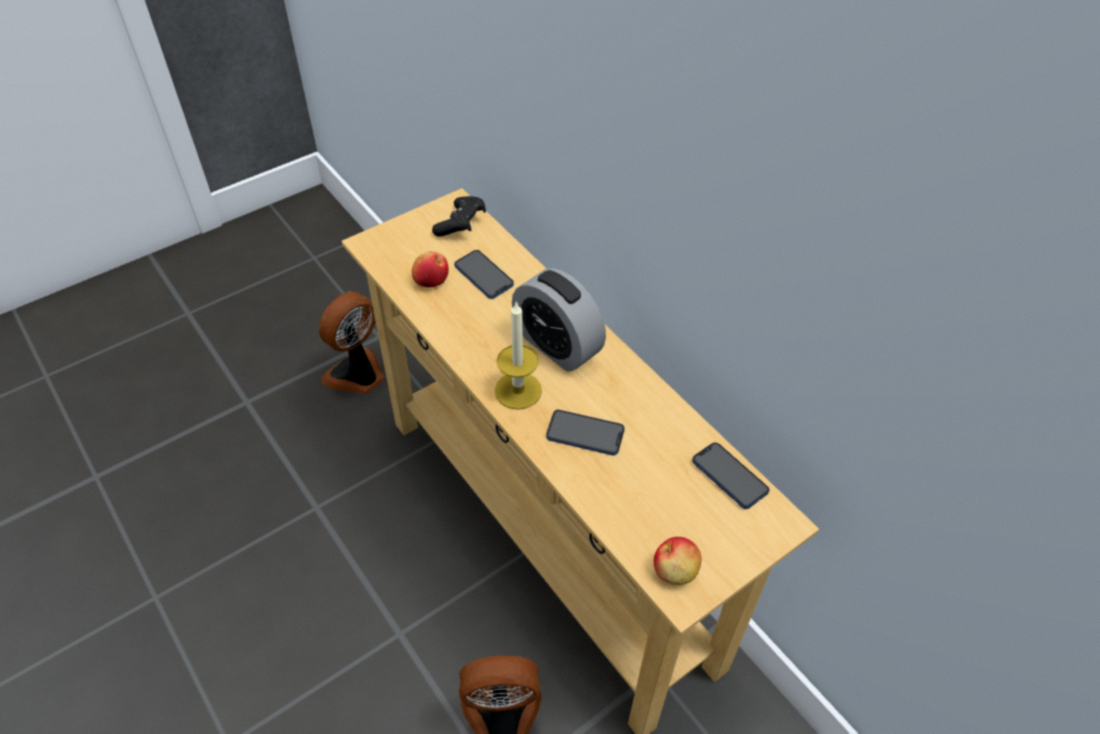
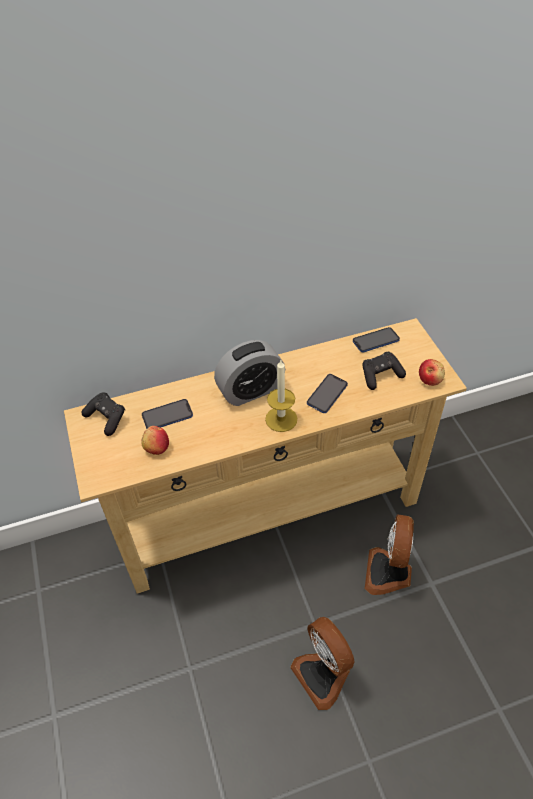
camera: 70 degrees left, 0 degrees up
(358, 375) = (72, 613): fan -> fan (324, 674)
(653, 496) = (380, 375): none -> black game controller

